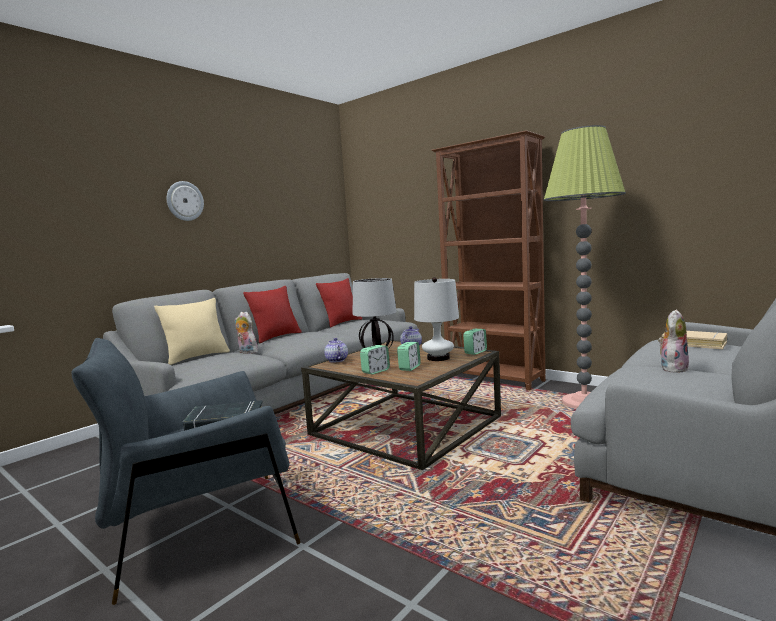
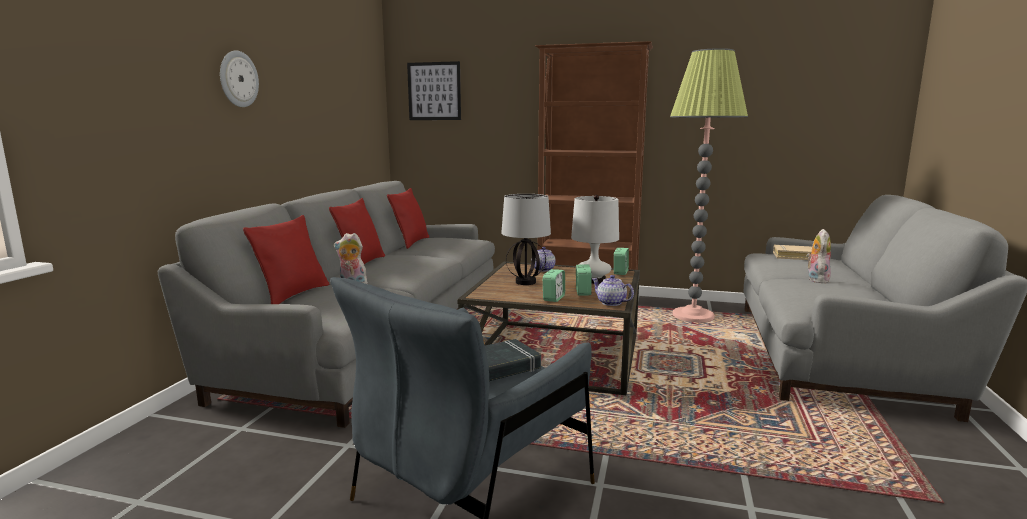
camera: 25 degrees left, 5 degrees up
(197, 357) = (293, 294): beige pillow -> red pillow
(336, 360) = (486, 288): teapot -> teapot (610, 303)
(376, 199) = (434, 91): none -> picture

